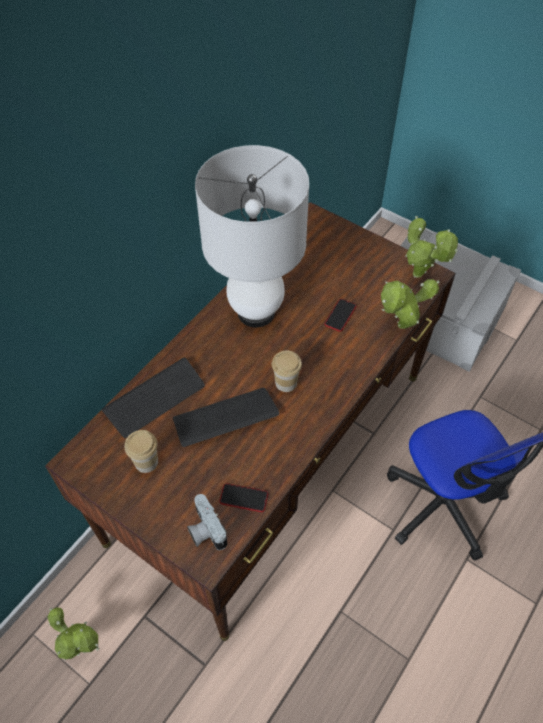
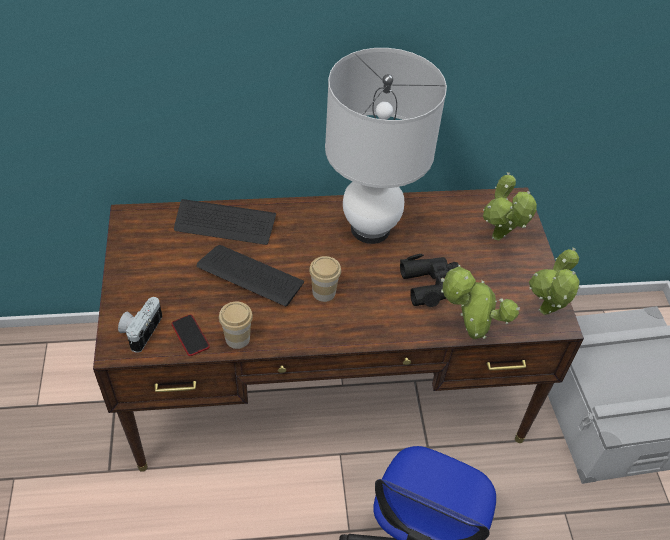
camera: 45 degrees right, 5 degrees down
(83, 646) = (62, 379): potted plant -> potted plant (499, 239)
(146, 462) = (166, 256): cup -> cup (237, 338)
(340, 315) = (432, 284): phone -> black binoculars

